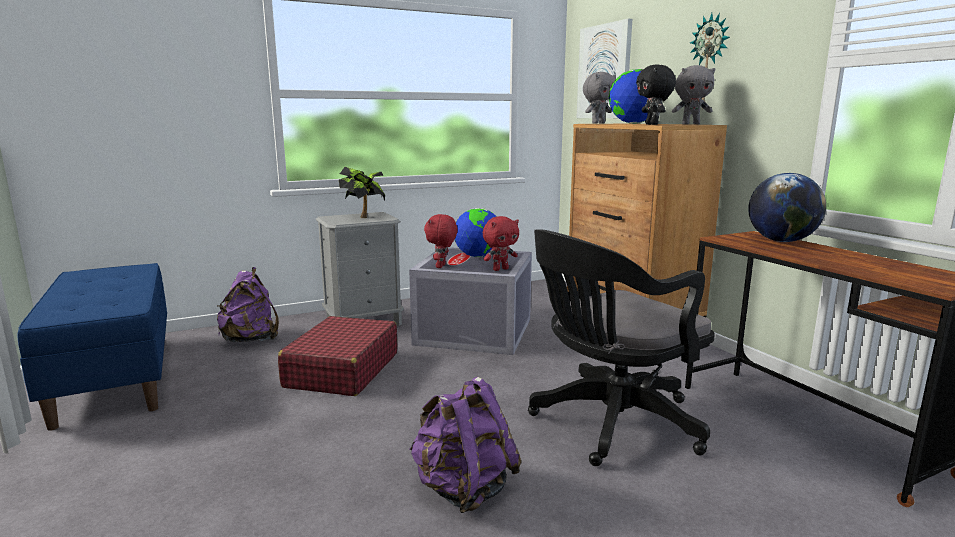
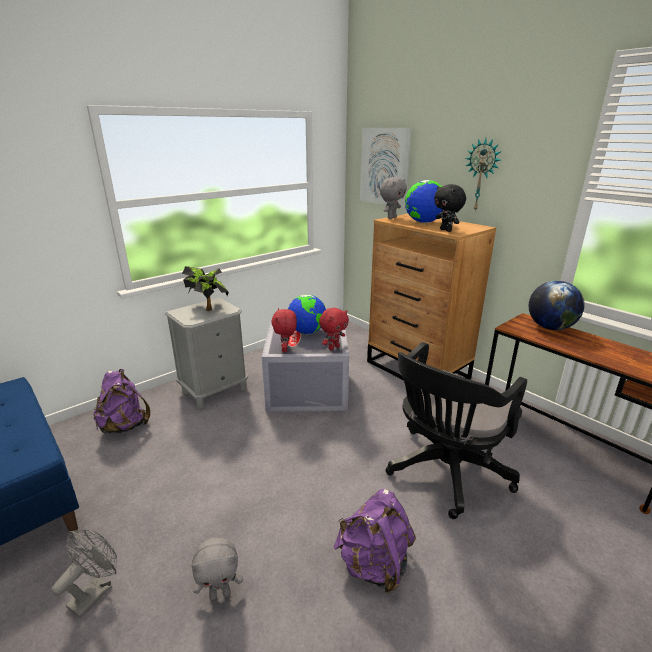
camera: 15 degrees left, 10 degrees up
(145, 457) = (95, 592): none -> grey fan
(342, 370) = (222, 450): red suitcase -> none
(690, 124) = (471, 227): grey plush toy -> grey plush toy (220, 594)

